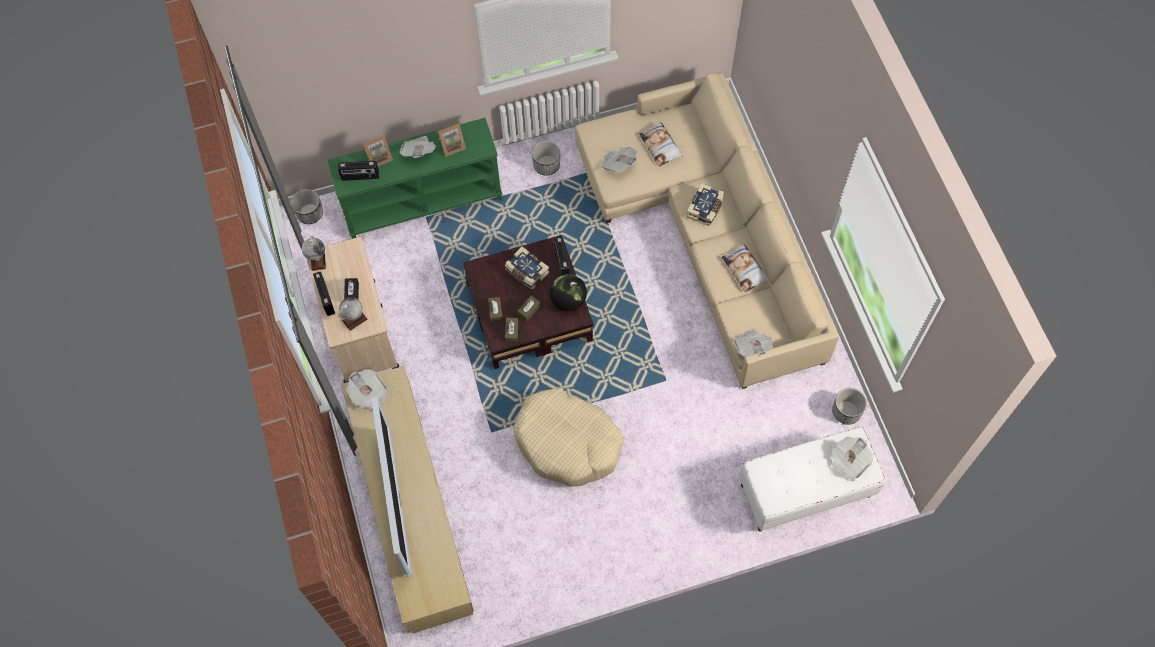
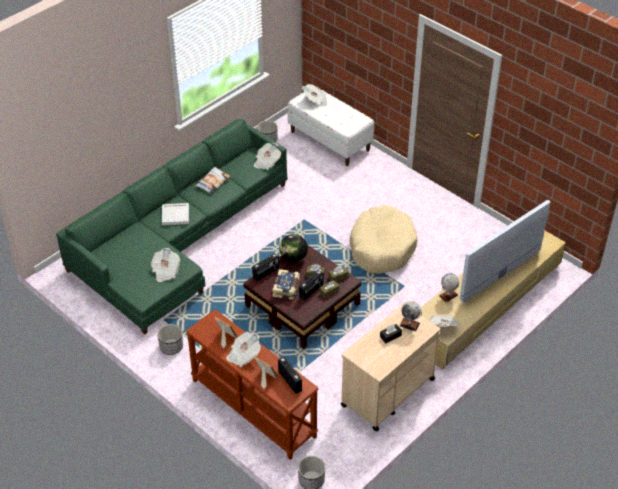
camera: 120 degrees left, 20 degrees down
(318, 260) = (380, 369): globe -> globe (448, 295)
(325, 299) = (407, 349): radio -> radio (311, 291)
(422, 202) = (252, 408): green console table -> brown console table
(660, 146) = (136, 254): pillow -> none
(705, 208) = (176, 215): book -> white tray
(706, 231) = (177, 240): beige sofa -> green sofa

